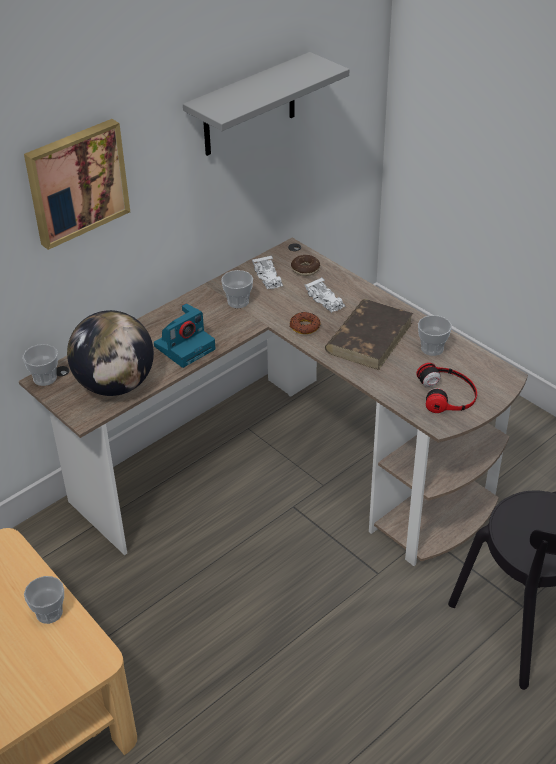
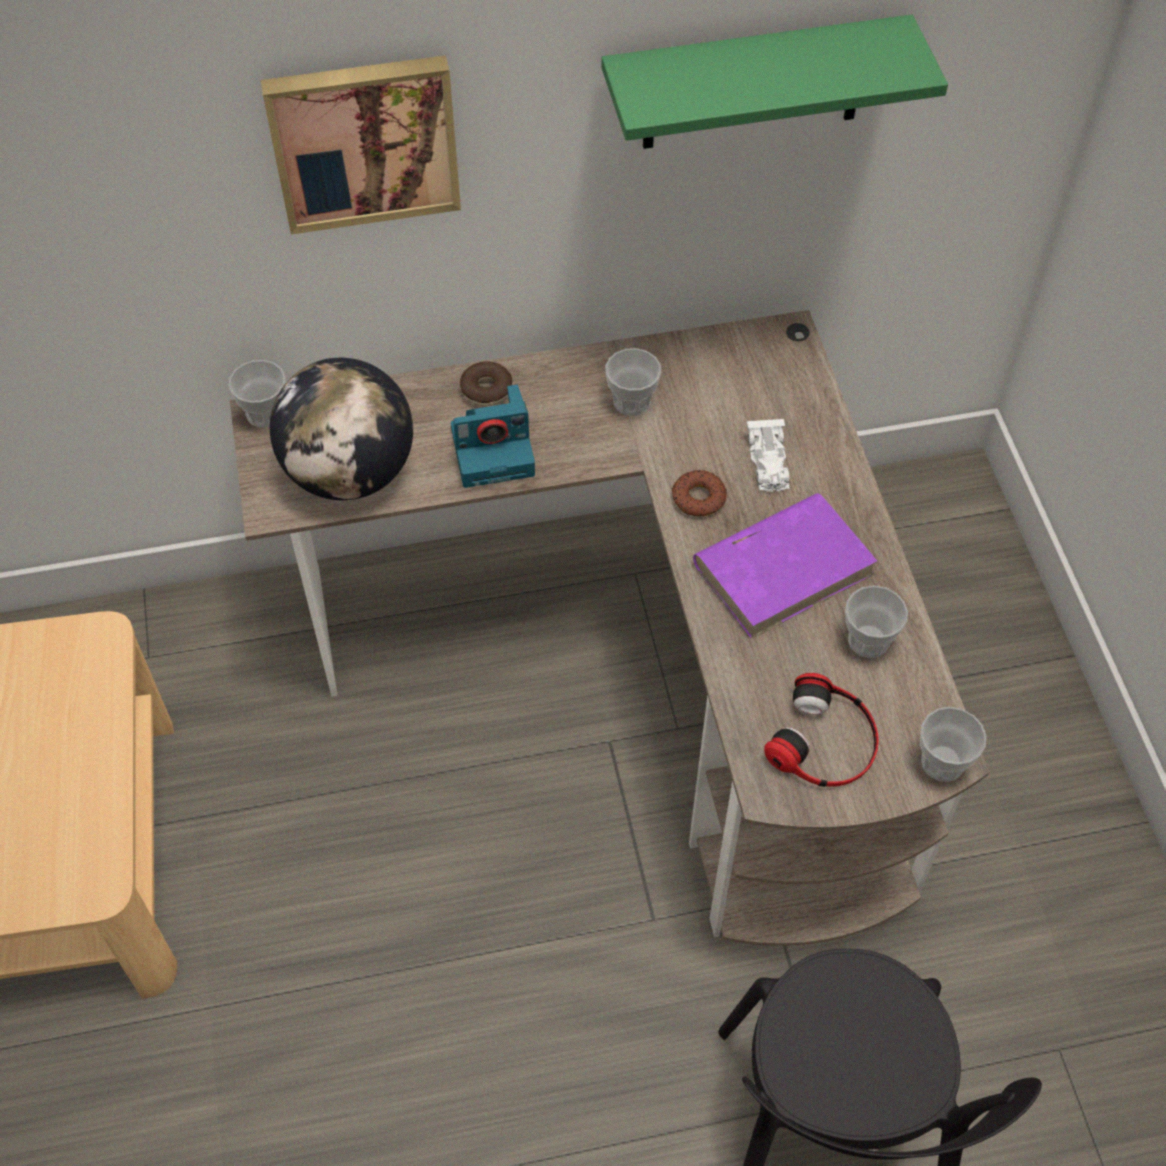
camera: 30 degrees right, 15 degrees up
(49, 613) = (86, 779): cup -> cup (942, 762)
(249, 106) = (753, 84): grey shelf -> green shelf
(268, 277) = (712, 375): white toy car -> none
(305, 269) = (782, 385): donut -> donut (486, 390)
(369, 337) = (784, 568): brown book -> purple book

